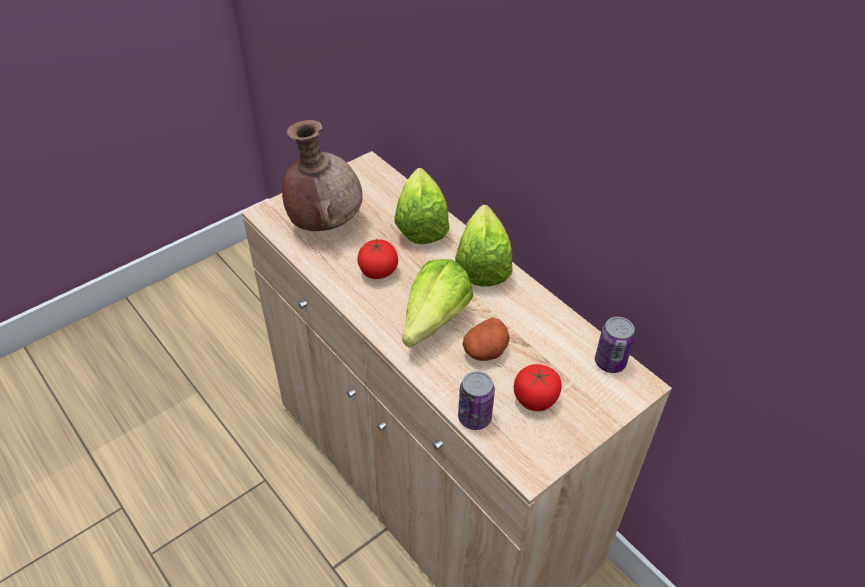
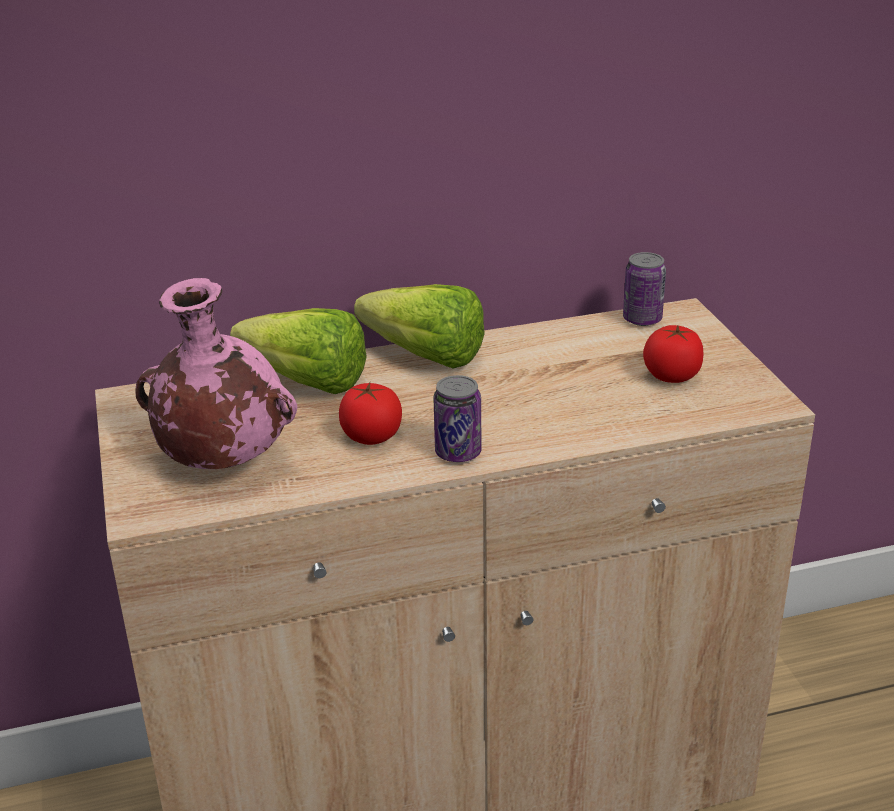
camera: 65 degrees left, 15 degrees down
(325, 222) = (222, 461): brown vase -> pink vase
(428, 327) = (509, 419): lettuce -> none
(474, 417) = (680, 420): can -> can (458, 453)
(485, 351) = (577, 389): potato -> none

